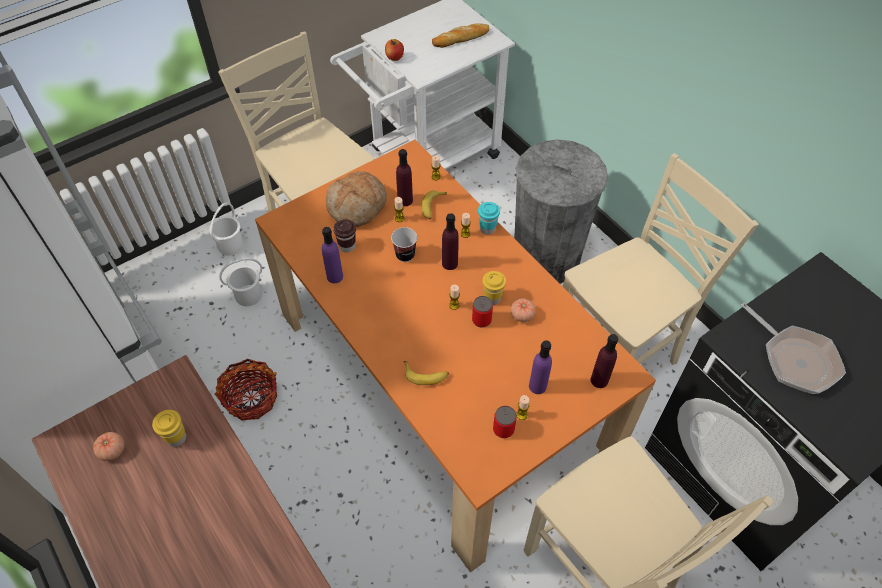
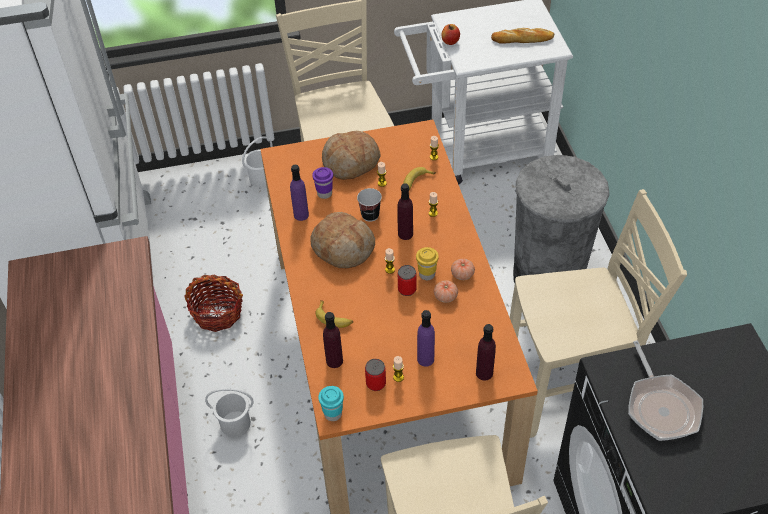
camera: 25 degrees right, 5 degrees down
(112, 450) = (59, 288): tomato -> tomato (462, 274)
(176, 438) = (109, 295): yellow cup -> none
(249, 295) = (256, 226): white bucket -> white bucket (235, 424)
(347, 246) = (324, 193): brown cup -> purple cup
(396, 297) = (343, 248): none -> bread
(405, 200) = (395, 169): purple bottle -> purple bottle (334, 361)
(487, 229) = (455, 215): turquoise cup -> turquoise cup (333, 414)

